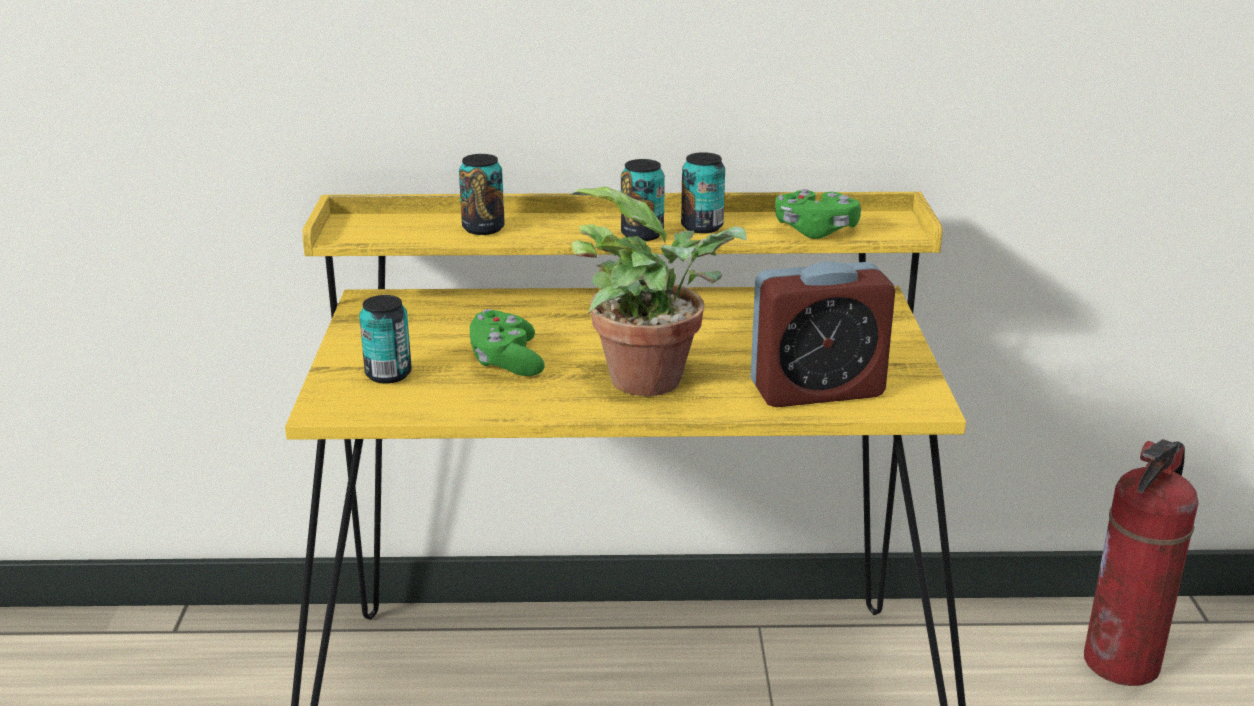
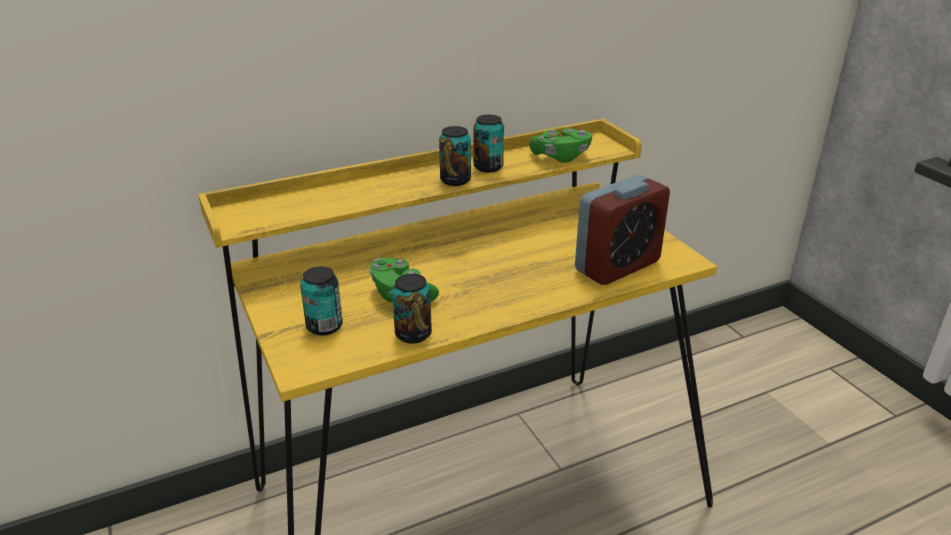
camera: 25 degrees left, 5 degrees up
(483, 228) = (340, 197): can -> can (413, 334)
(656, 381) = (515, 284): potted plant -> none
(1122, 664) = (720, 375): fire extinguisher -> none

